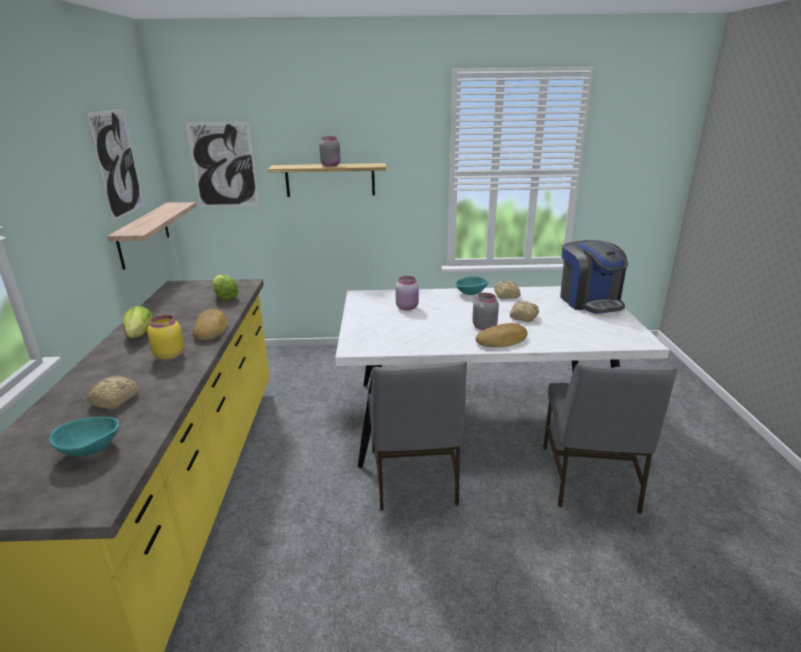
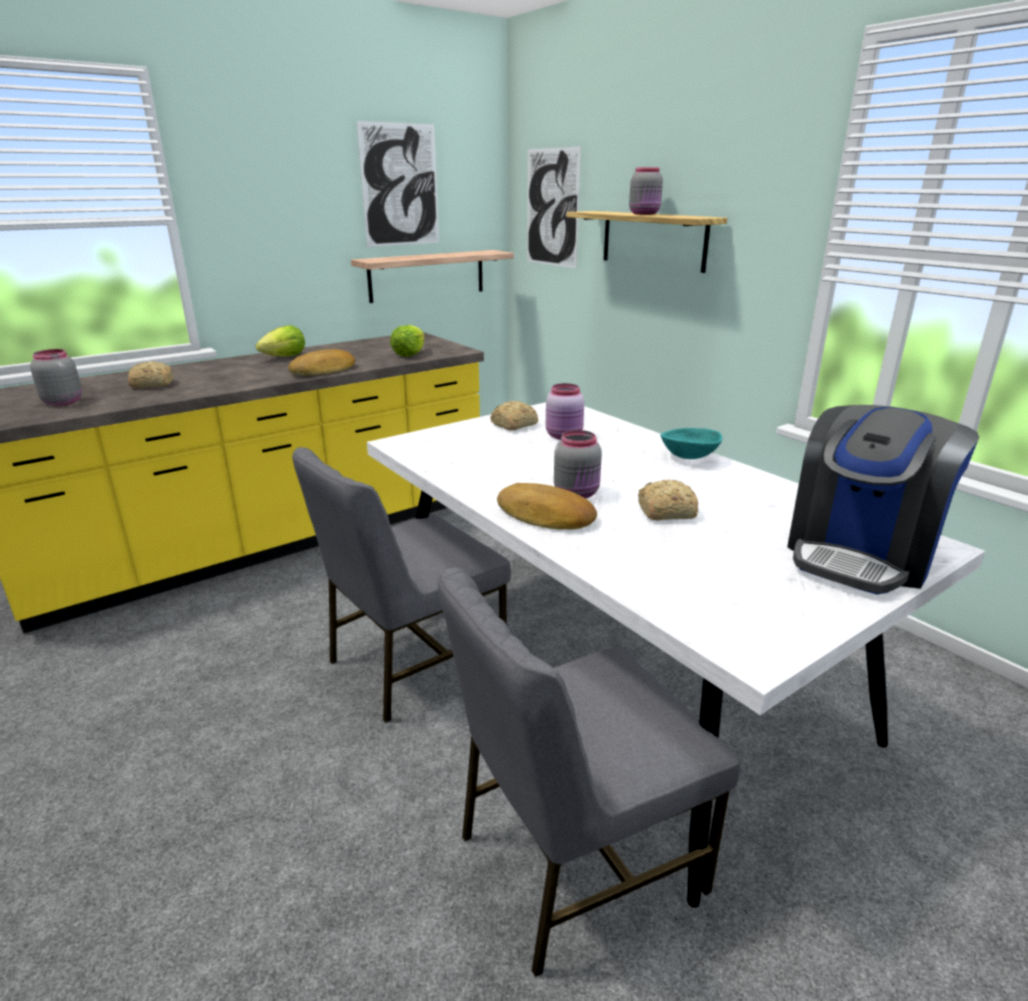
camera: 55 degrees right, 0 degrees up
(90, 450) = (63, 402): turquoise bowl -> grey jar
(170, 356) = (251, 375): yellow jar -> none
(506, 295) = (732, 481): bread -> bread (513, 425)

